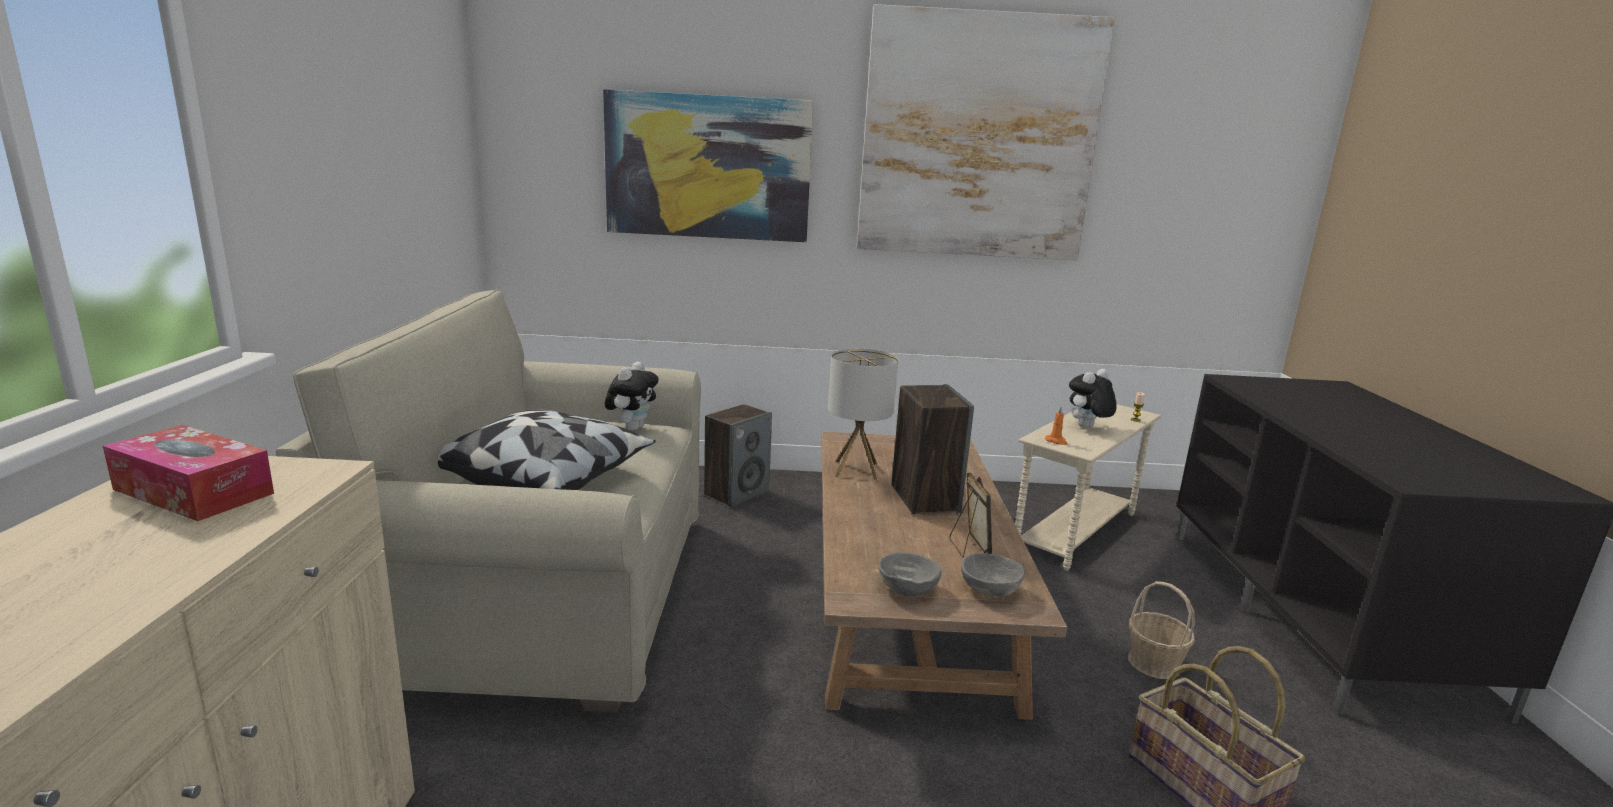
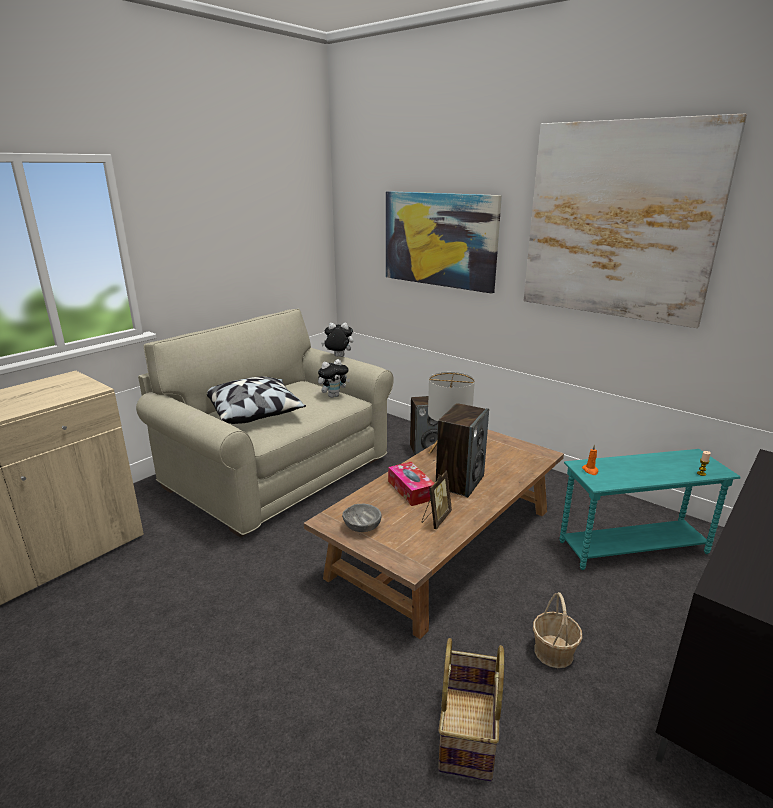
camera: 40 degrees right, 5 degrees up
(194, 491) = (53, 388): tissue box -> tissue box (411, 490)
(989, 590) = (406, 546): grey bowl -> none
(1076, 532) = (633, 548): beige side table -> turquoise side table
(1087, 427) = (639, 468): plush toy -> plush toy (338, 357)

